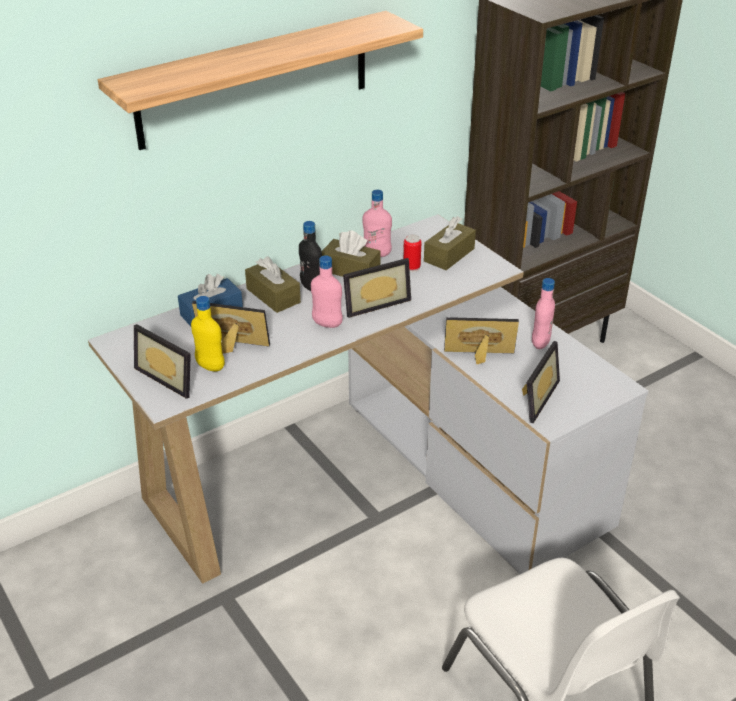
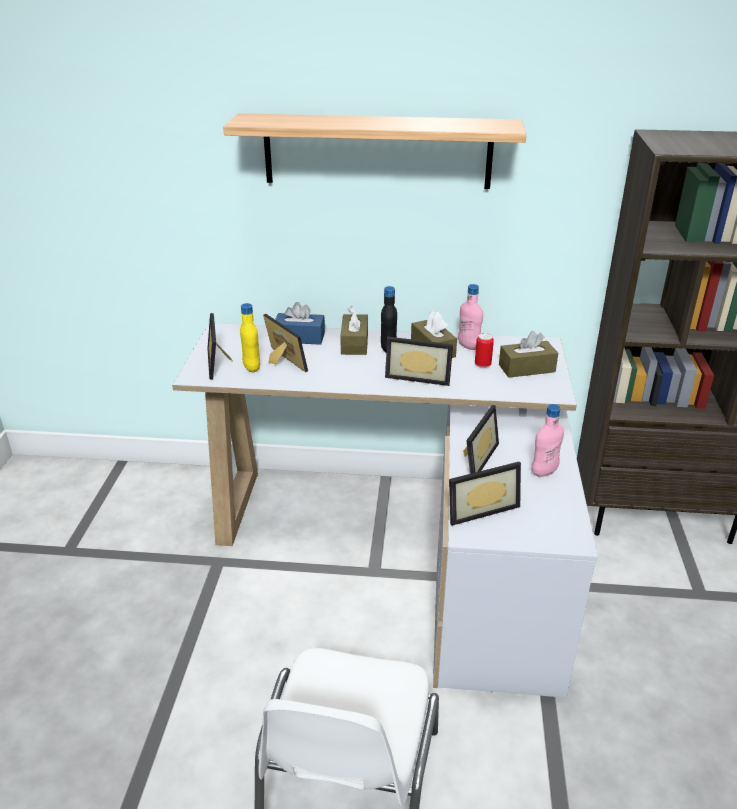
camera: 40 degrees right, 5 degrees down
(327, 324) = (364, 375): pink bottle -> none
(479, 358) = (474, 458): picture frame -> picture frame turned 75 degrees clockwise

